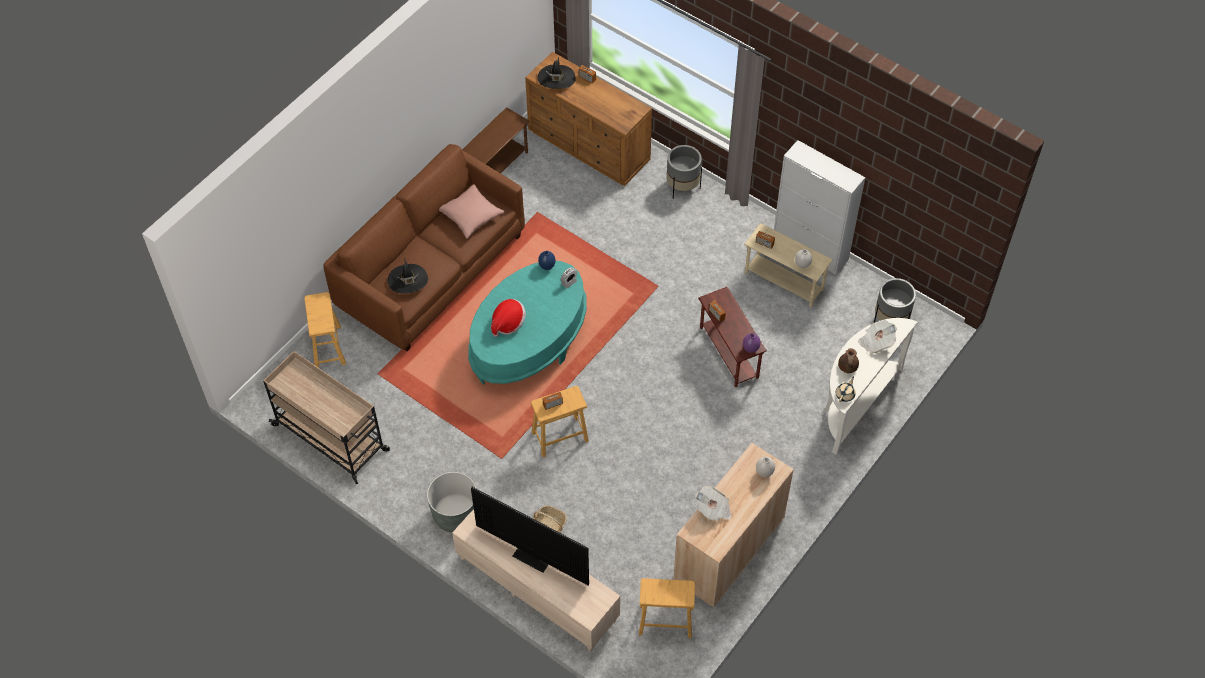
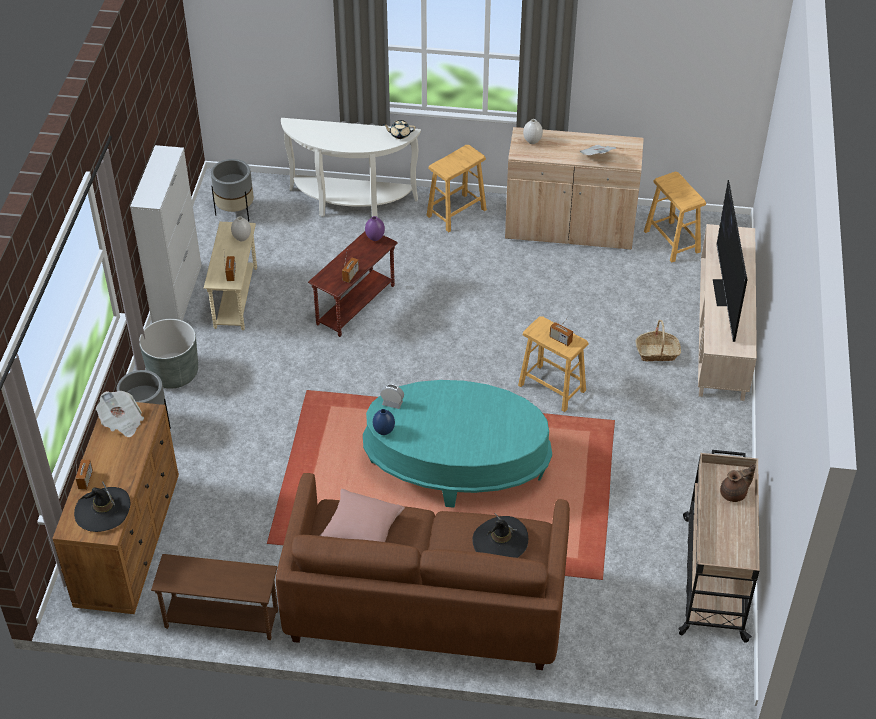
camera: 120 degrees left, 10 degrees down
(327, 347) = (607, 649): brown stool -> brown stool (456, 213)
(455, 514) = (704, 426): grey planter -> grey planter (173, 373)
(508, 323) = (485, 429): hat -> none
(847, 367) = (367, 142): brown teapot -> brown teapot (734, 493)
(876, 342) = (324, 134): newspaper -> newspaper (122, 422)

